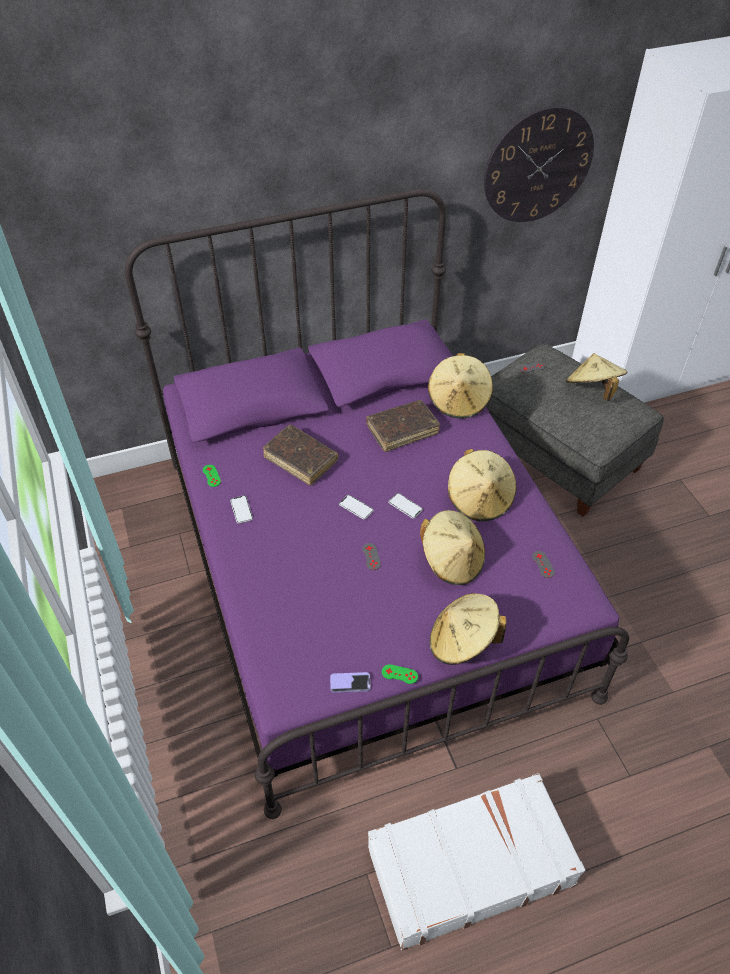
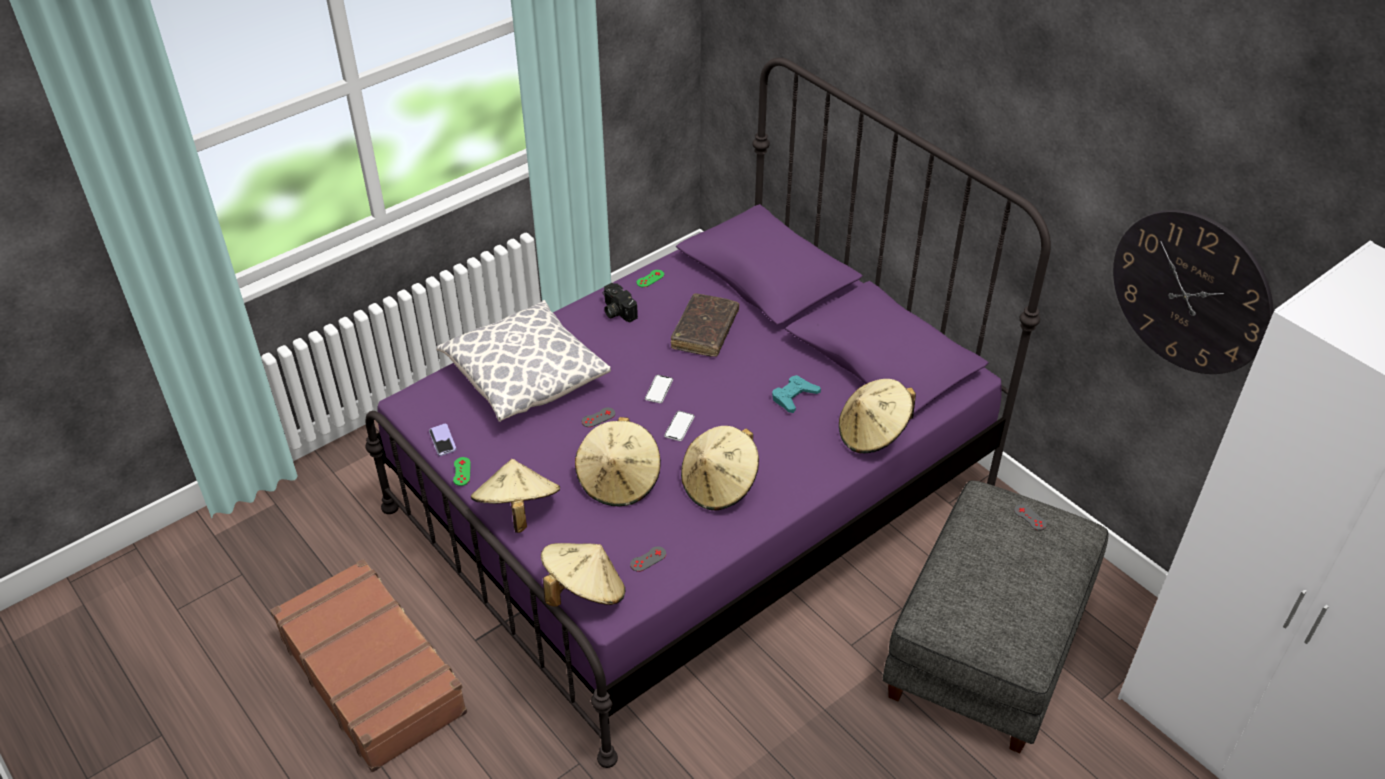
camera: 70 degrees right, 5 degrees down
(241, 510) = (616, 311): phone -> camera
(295, 598) = (525, 378): none -> pillow
(402, 430) = (794, 397): brown book -> turquoise game controller
(469, 865) = (373, 674): white suitcase -> brown suitcase
(592, 390) = (1027, 590): beige hat -> beige hat (584, 591)

